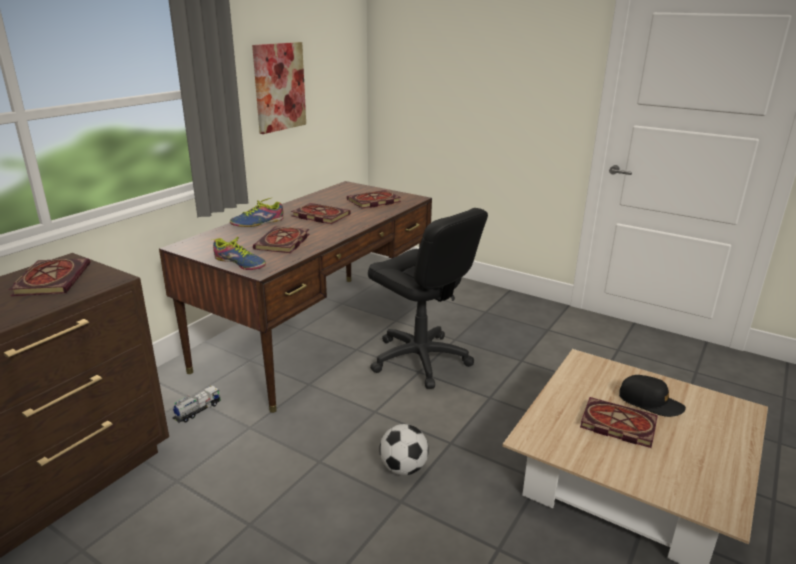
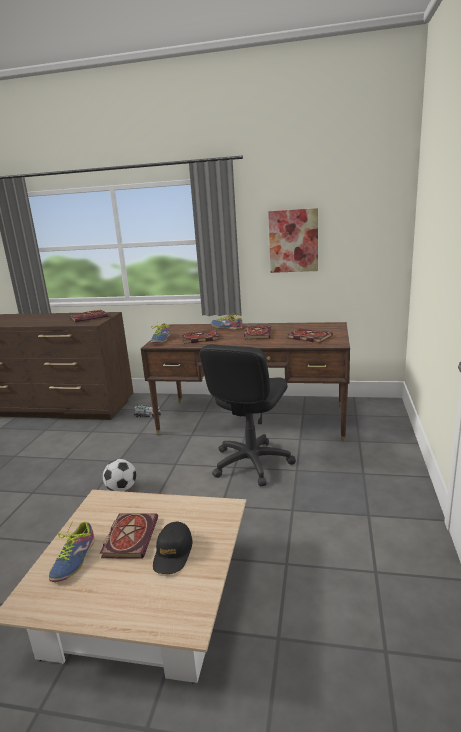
camera: 70 degrees right, 5 degrees down
(649, 468) = (74, 559): none -> shoe

